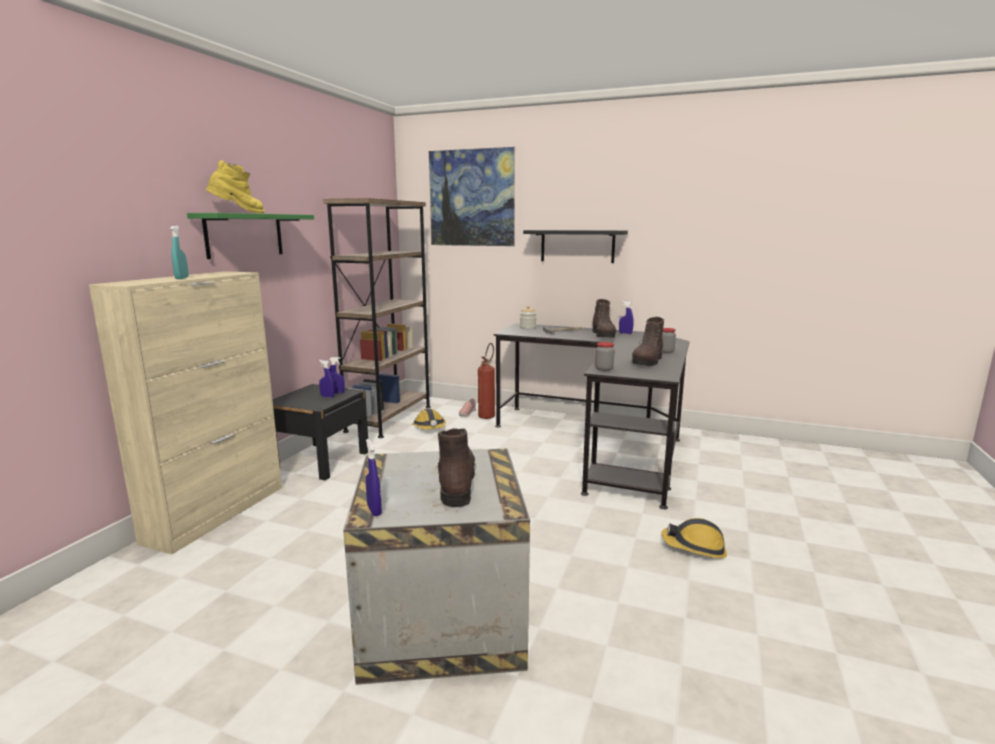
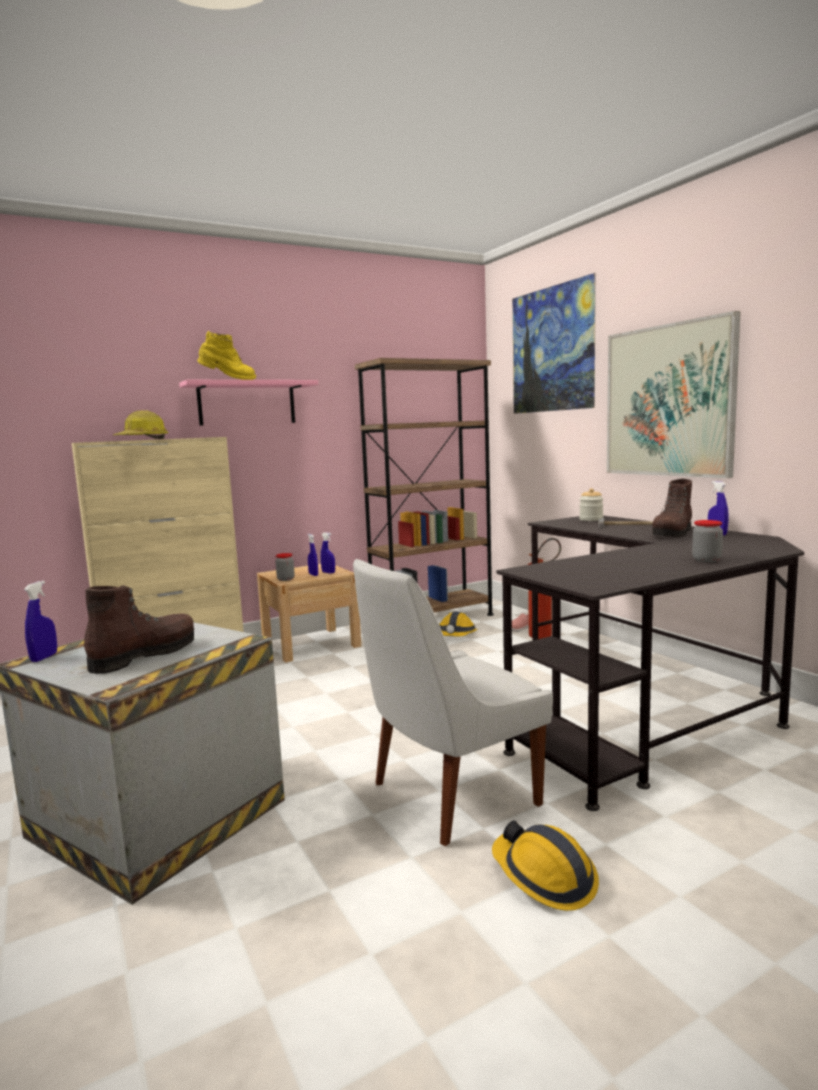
camera: 40 degrees right, 5 degrees down
(182, 278) = (143, 439): turquoise spray bottle -> hard hat
(244, 235) = (247, 403): green shelf -> pink shelf
(321, 460) = (311, 644): black nightstand -> beige nightstand
(577, 246) = (668, 401): black shelf -> picture
(593, 528) = (449, 796): none -> white chair
(604, 369) = (536, 569): jar -> jar (285, 579)
(647, 361) = (632, 568): brown boot -> none

